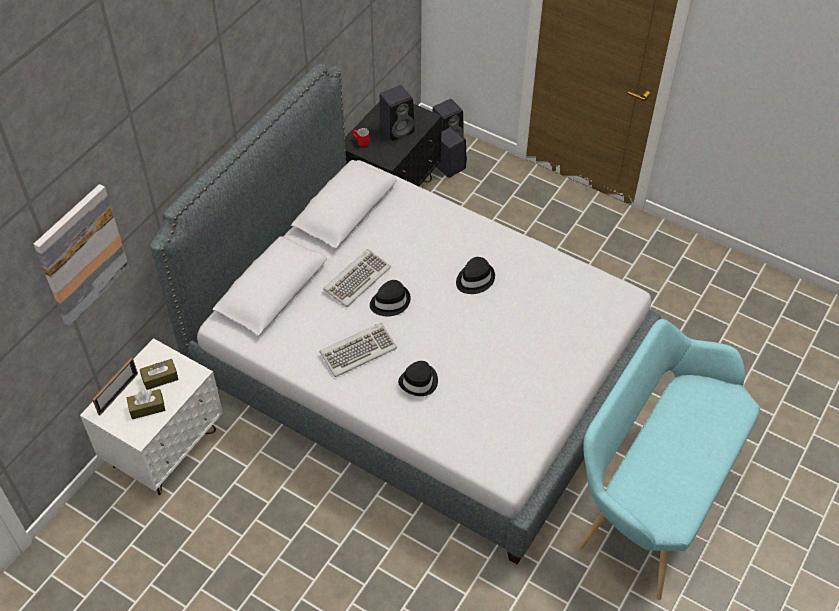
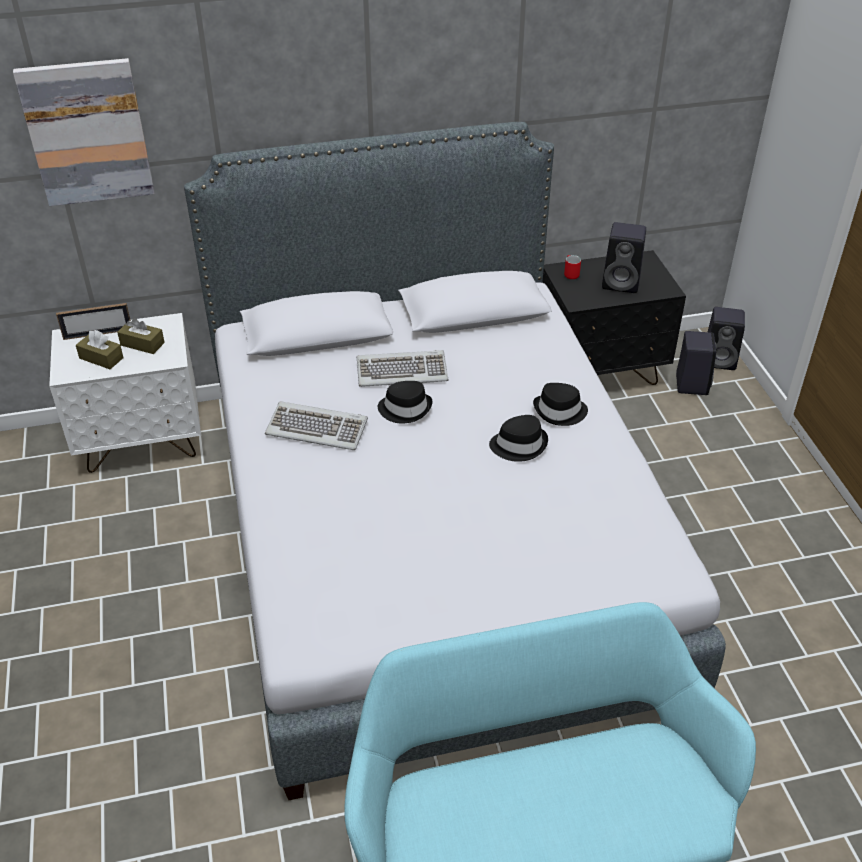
camera: 45 degrees right, 10 degrees down
(419, 382) = (334, 494): black hat -> black hat (560, 411)

